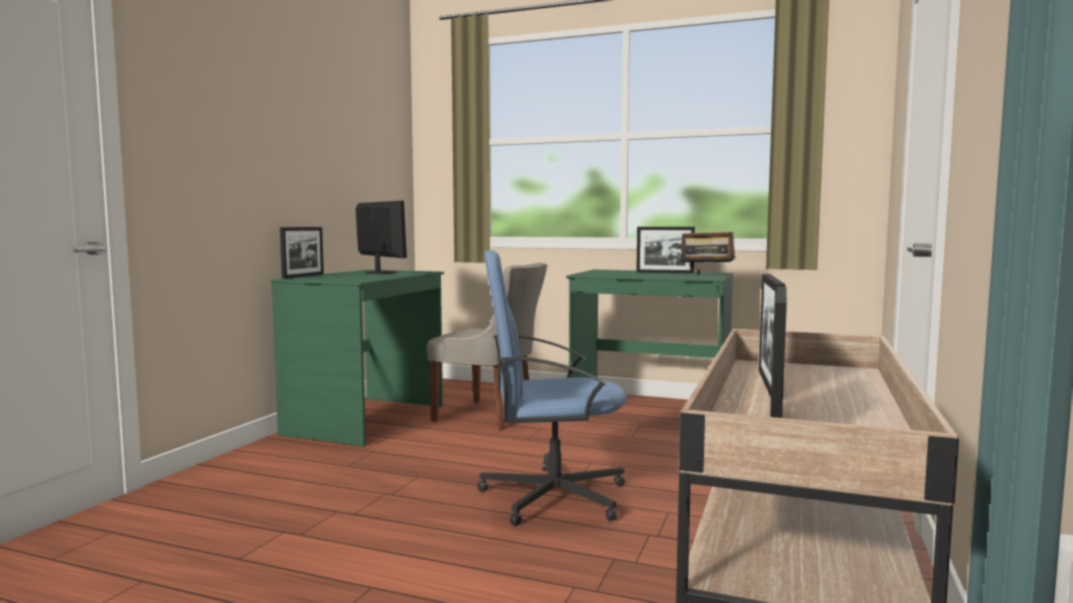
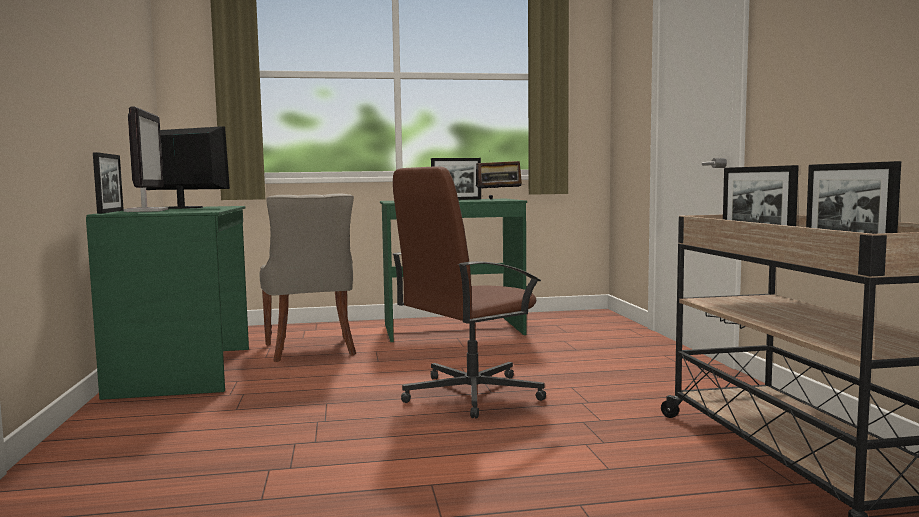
camera: 30 degrees left, 0 degrees up
(328, 277) = (146, 211): none -> monitor
(489, 416) = (311, 349): grey chair -> grey chair turned 75 degrees clockwise
(551, 496) = (469, 394): blue office chair -> brown office chair

